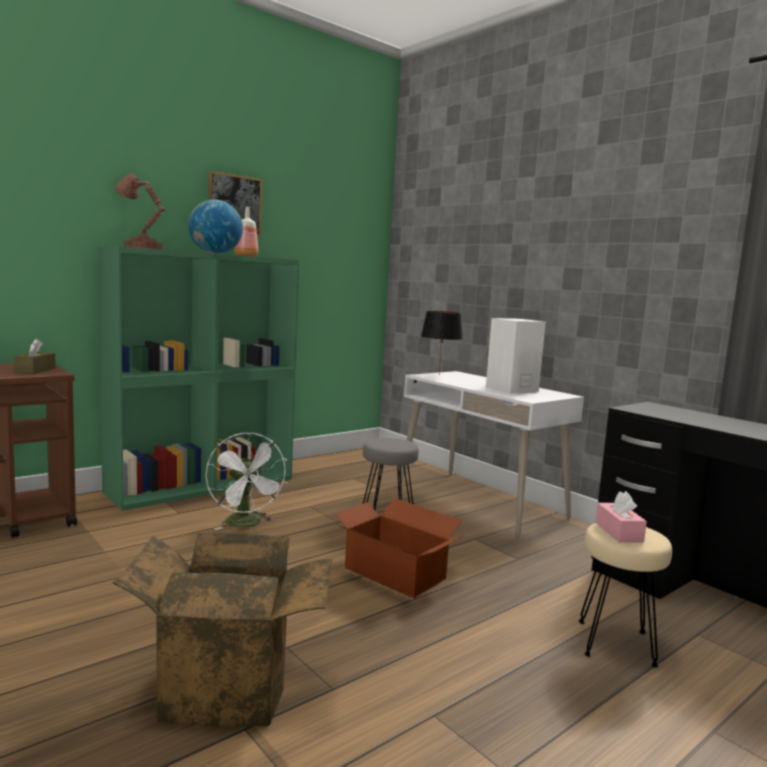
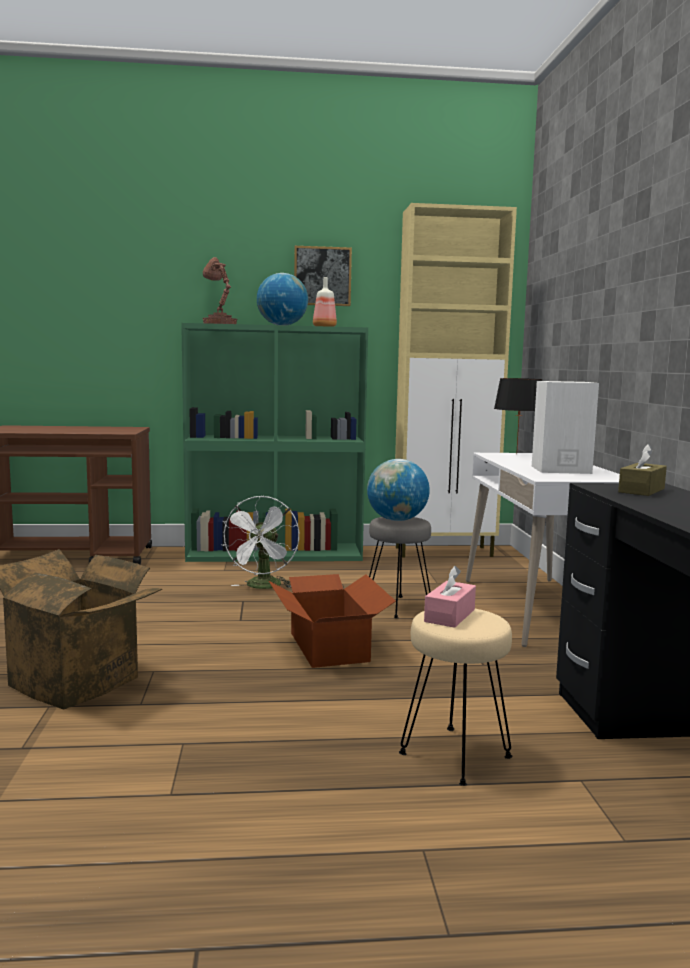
camera: 35 degrees right, 0 degrees up
(35, 370) = (118, 430): brown tissue box -> brown tissue box (641, 490)
(343, 459) = (445, 552): none -> beige cabinet
(390, 443) = (397, 520): none -> globe

